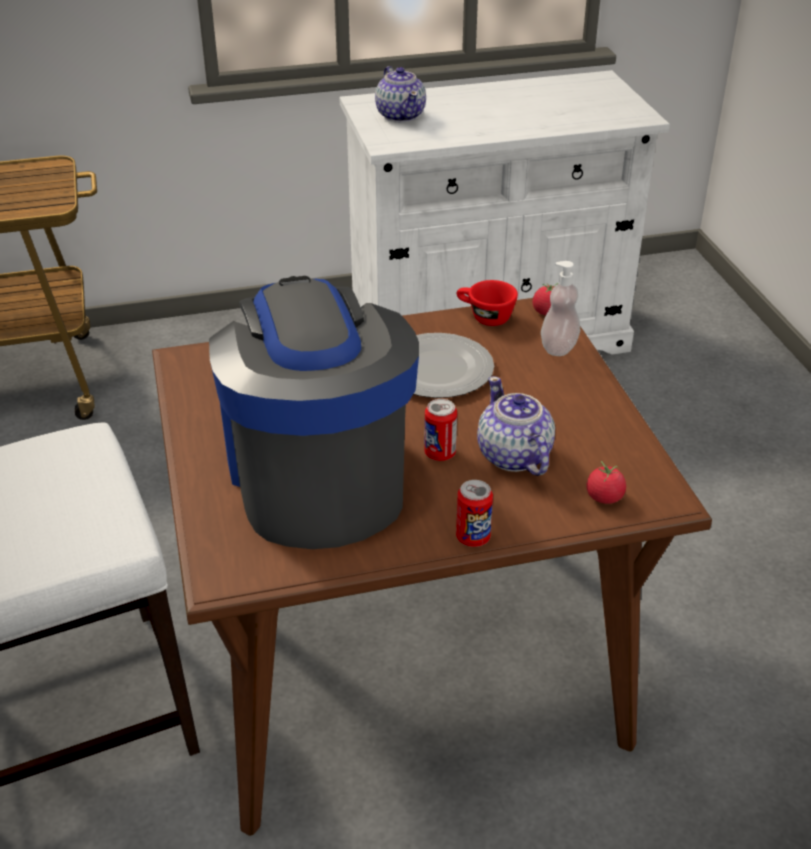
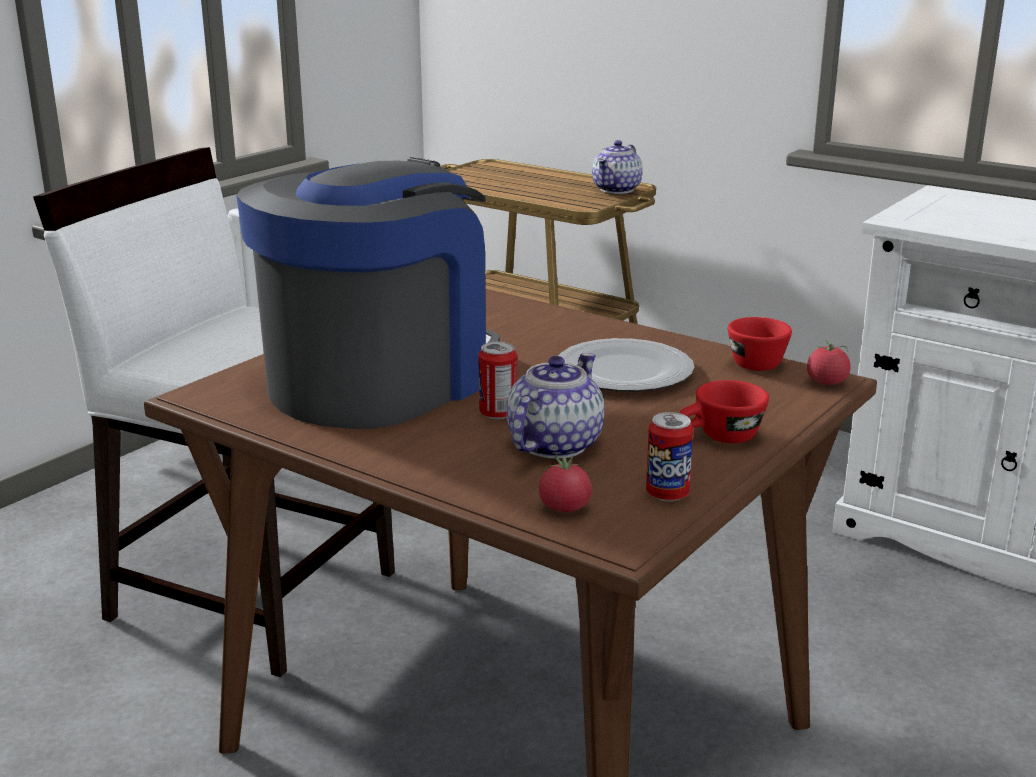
camera: 50 degrees right, 15 degrees down
(401, 115) = (961, 208): teapot -> teapot (617, 189)
(473, 538) = (396, 468): can -> can (667, 494)
(558, 347) = (777, 407): soap dispenser -> none
(576, 391) = (720, 437): none -> red cup

